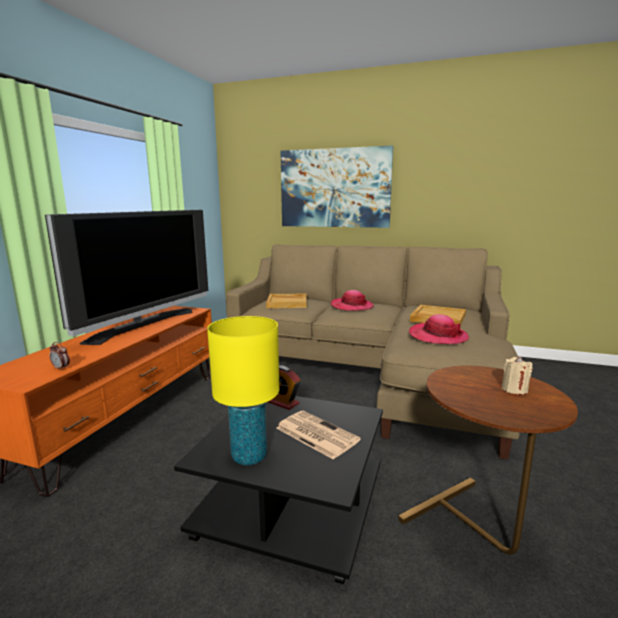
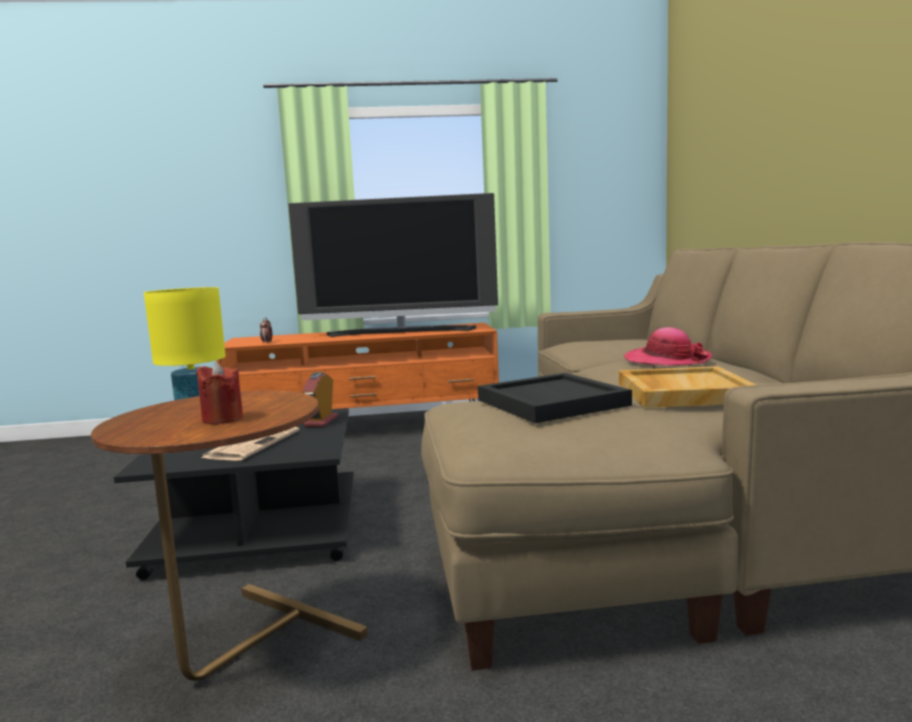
camera: 65 degrees right, 5 degrees down
(287, 303) = (612, 343): beige tray -> none
(334, 188) = (782, 131): picture -> none
(437, 336) = (550, 402): hat -> black tray
(514, 389) = (222, 419): beige candle -> red candle

